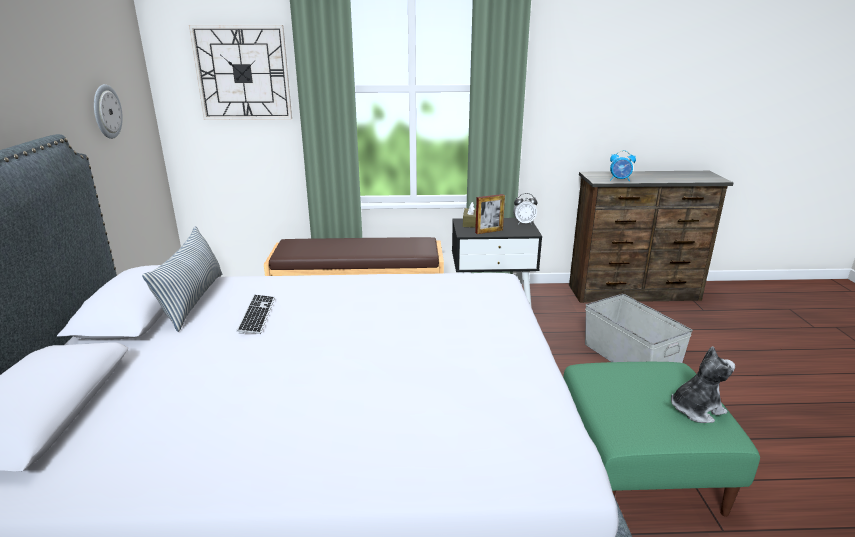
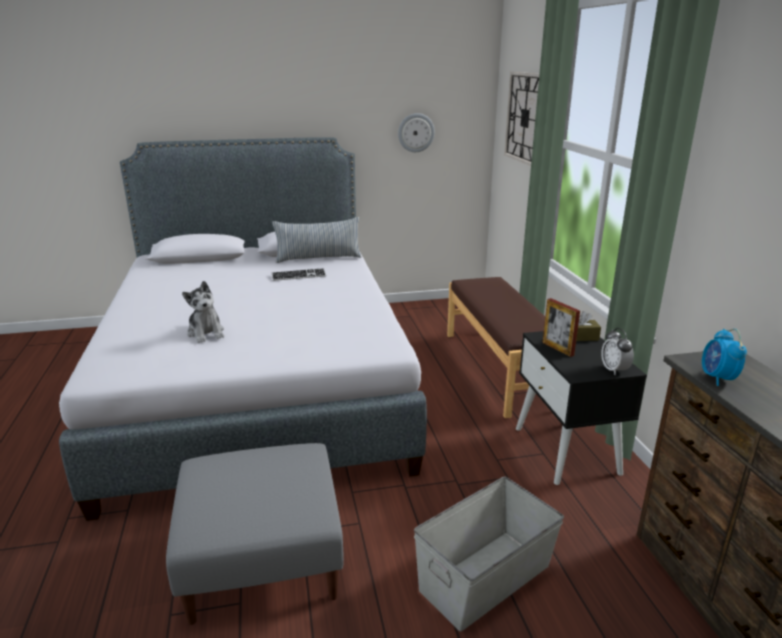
camera: 80 degrees right, 0 degrees up
(638, 467) = (264, 559): green ottoman -> grey ottoman
(695, 409) = (232, 515): plush toy -> plush toy (206, 333)

